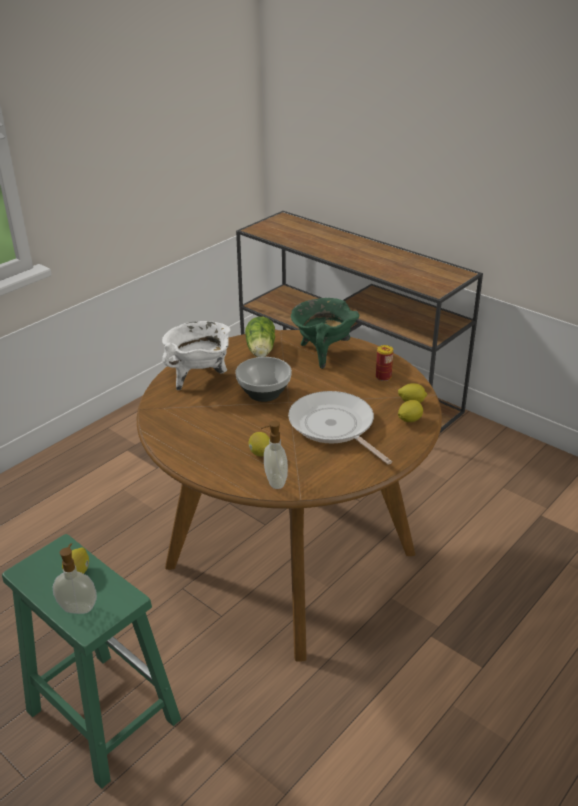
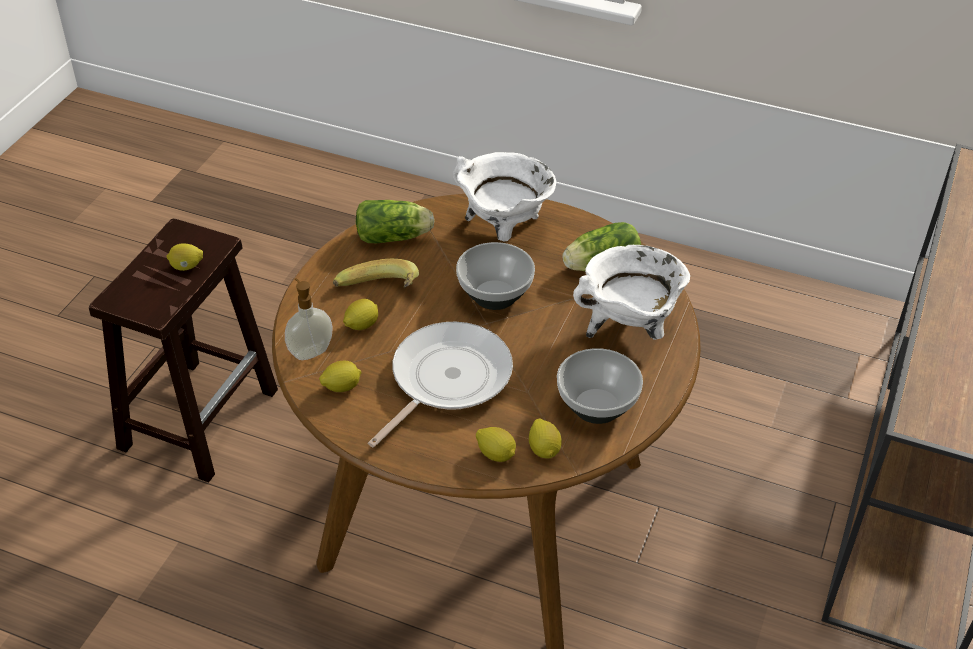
camera: 70 degrees right, 10 degrees up
(78, 607) = (138, 284): soap dispenser -> none
(101, 714) = (200, 417): green stool -> brown stool
(174, 423) = (396, 237): none -> lettuce
(234, 440) = (380, 296): none -> banana
(319, 473) = (341, 387): none -> lemon
(323, 353) = (629, 328): green cooking pot -> white cooking pot
(383, 377) = (598, 406): can -> bowl

